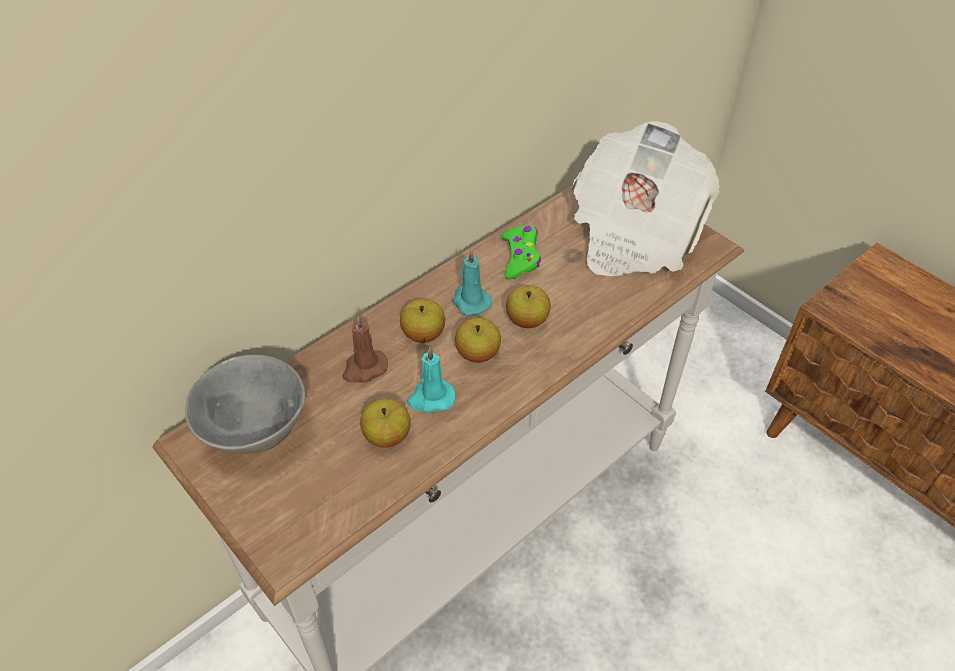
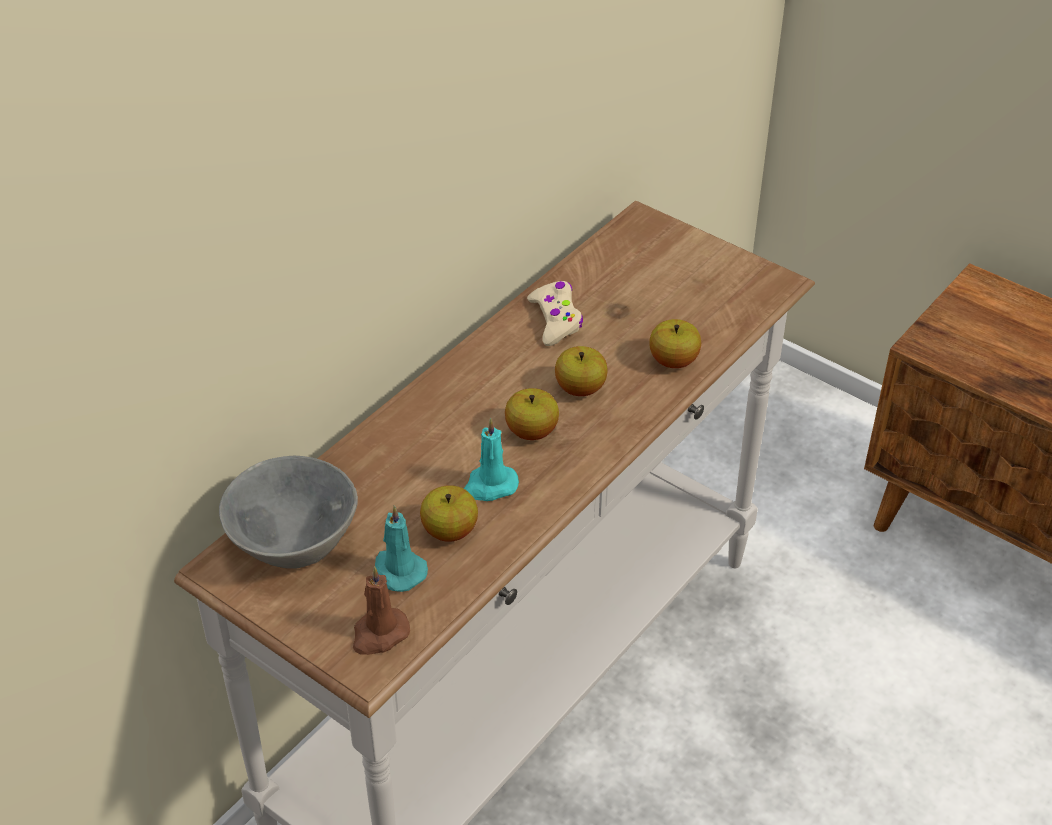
camera: 10 degrees left, 5 degrees down
(364, 368) = (402, 464): brown candle -> brown candle (379, 634)
(423, 334) = (462, 418): apple -> apple (673, 361)
(470, 301) = (508, 375): turquoise candle -> turquoise candle (398, 570)
(520, 257) = (556, 320): green game controller -> beige game controller
(634, 232) = (684, 277): newspaper -> none

